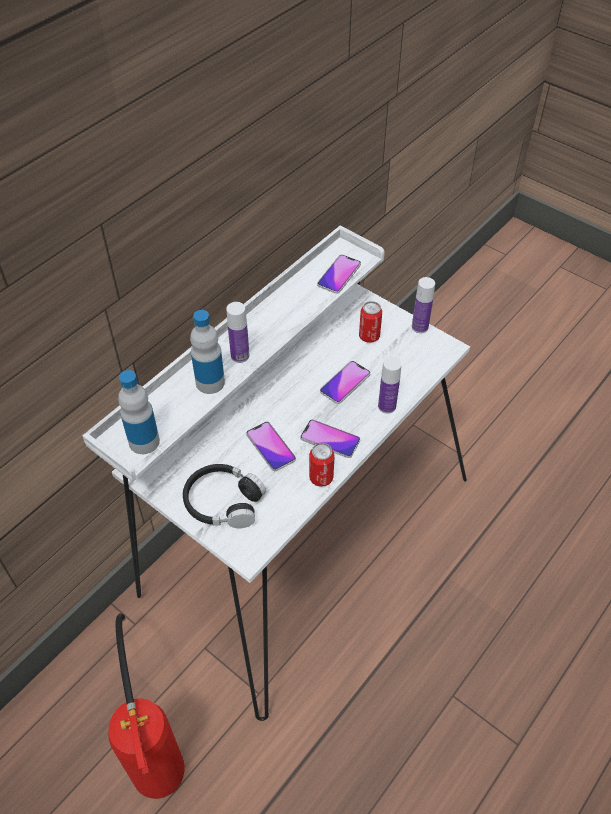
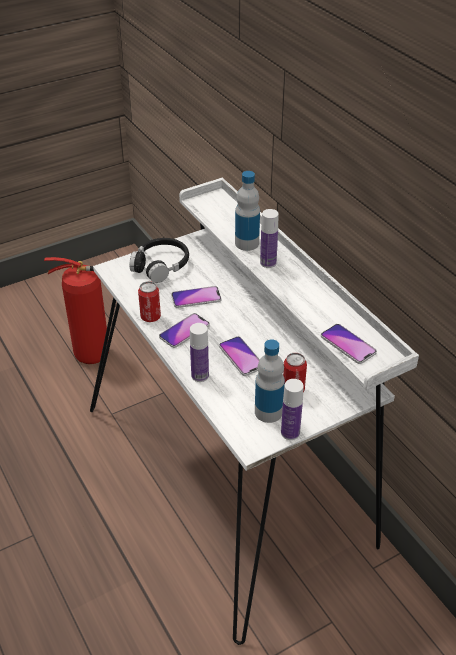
camera: 110 degrees right, 10 degrees down
(144, 441) = (207, 207): bottle -> bottle (268, 412)

